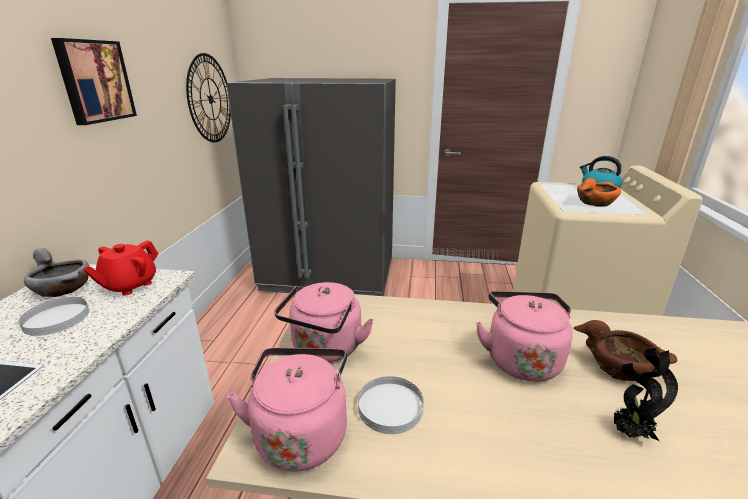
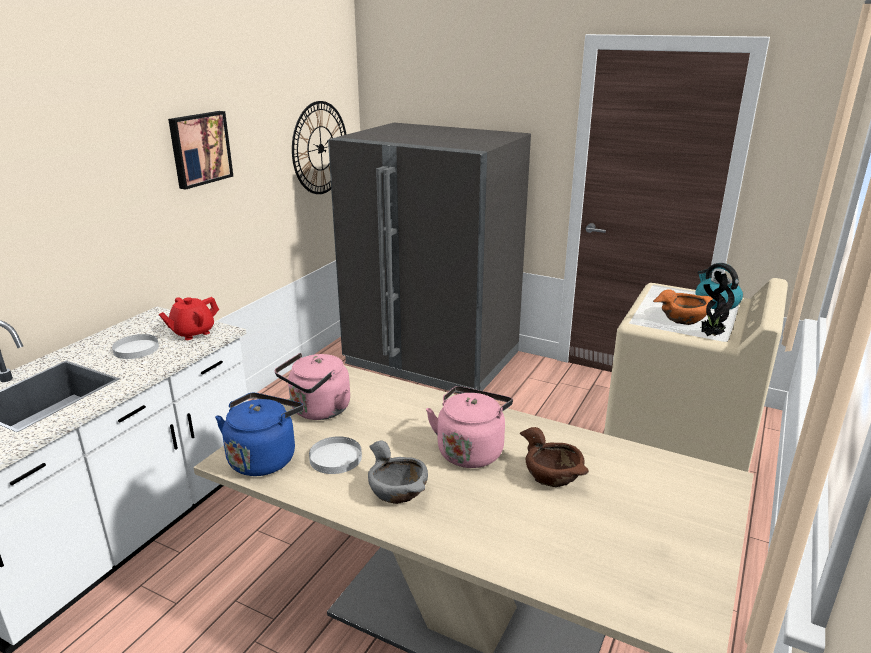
camera: 20 degrees right, 0 degrees up
(63, 288) = (147, 327): grey bowl -> grey bowl (398, 491)
(301, 432) = (264, 458): pink kettle -> blue kettle
(629, 433) = (500, 514): potted plant -> potted plant (710, 335)

